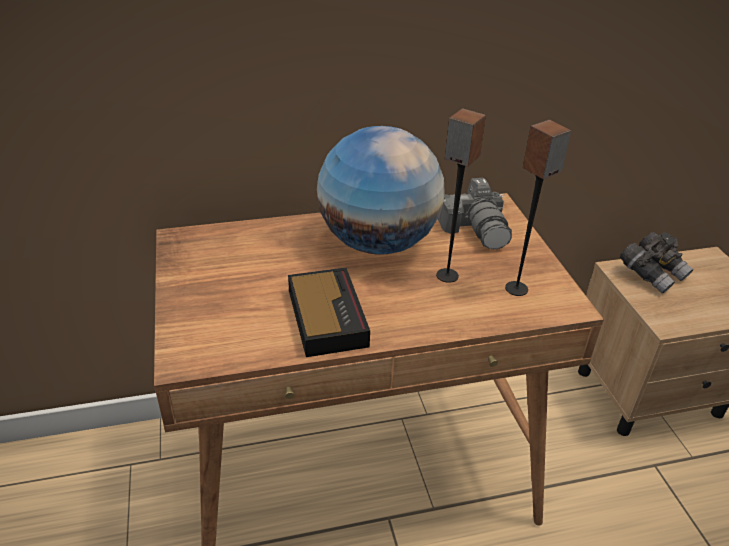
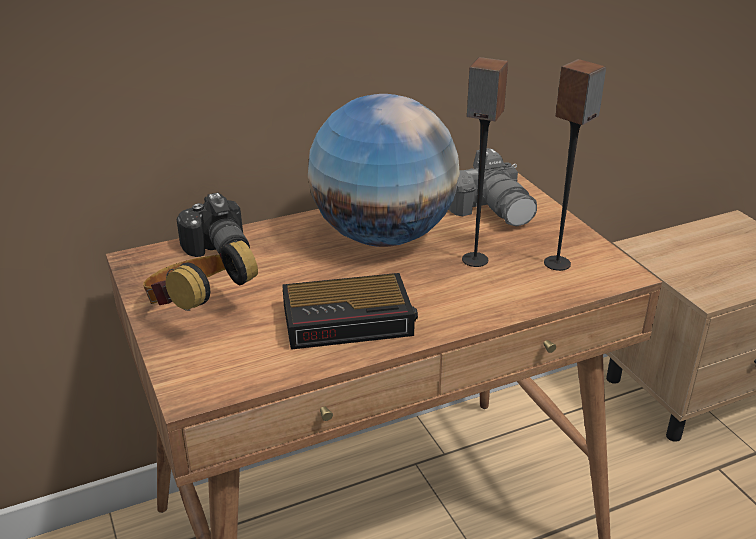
camera: 10 degrees left, 5 degrees down
(210, 290) = (199, 310): none -> headphones
(242, 239) = (218, 251): none -> camera
(326, 316) = (350, 320): alarm clock -> alarm clock turned 105 degrees clockwise
(652, 274) = (677, 246): grey binoculars -> none

